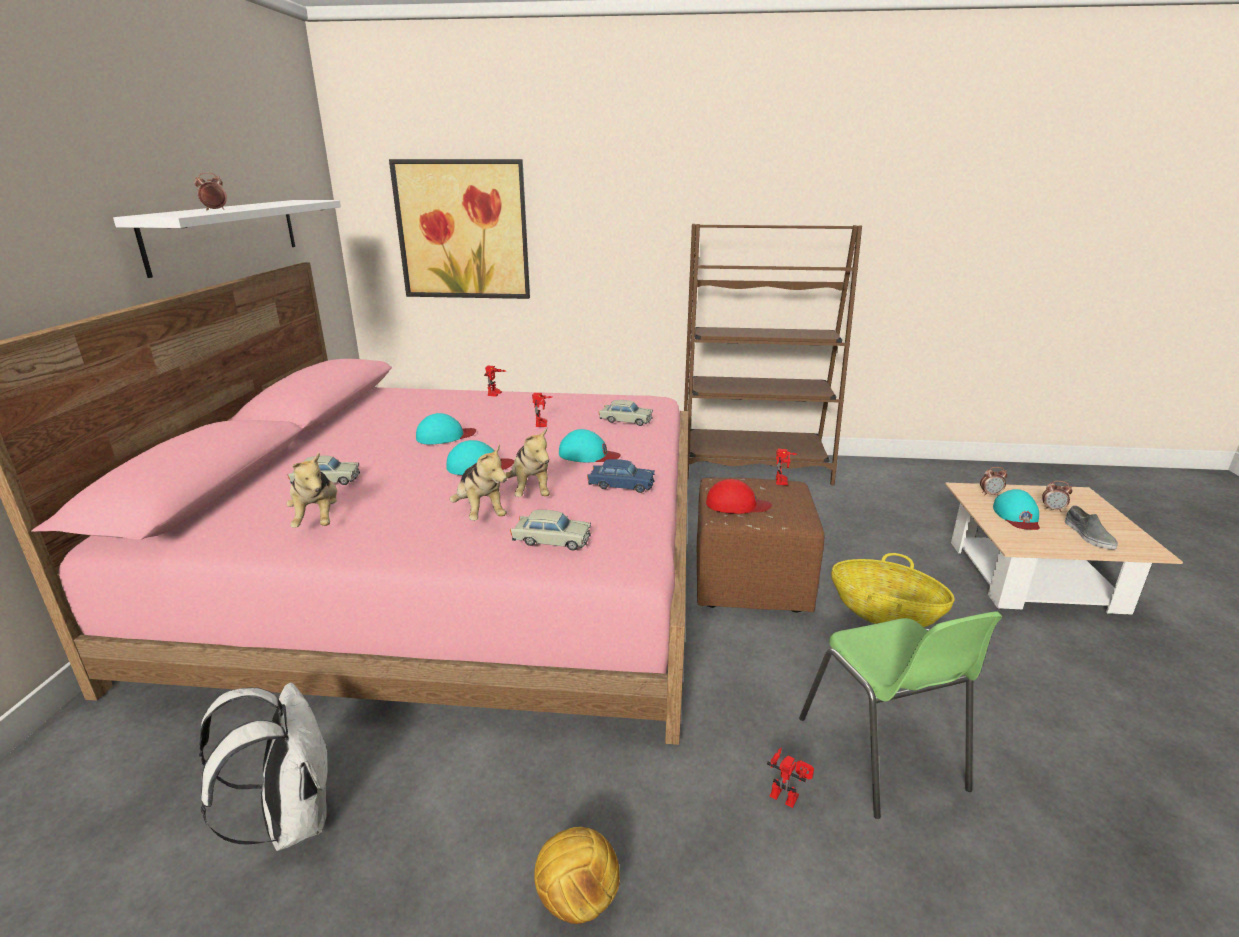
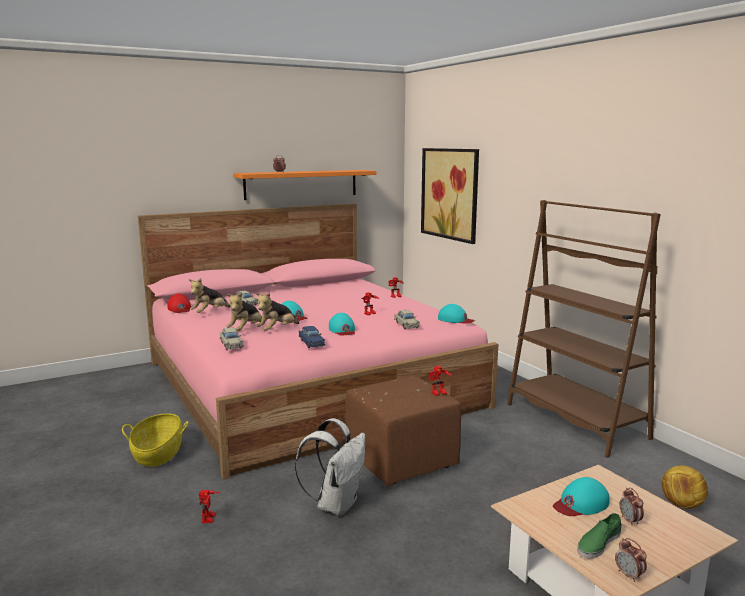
camera: 55 degrees right, 10 degrees down
(226, 233) = (301, 184): white shelf -> orange shelf
(291, 819) = (119, 418): white backpack -> white backpack (336, 504)
(445, 436) = (320, 304): turquoise cap -> turquoise cap (455, 319)
(577, 900) = (112, 484): football -> football (681, 504)
(736, 504) = (381, 388): red cap -> red cap (179, 309)
(882, 754) = (268, 543): green chair -> none
(885, 612) = (431, 517): basket -> basket (158, 454)
(990, 494) = (608, 487): alarm clock -> alarm clock (629, 575)
(1088, 535) = (598, 543): grey shoe -> green shoe

